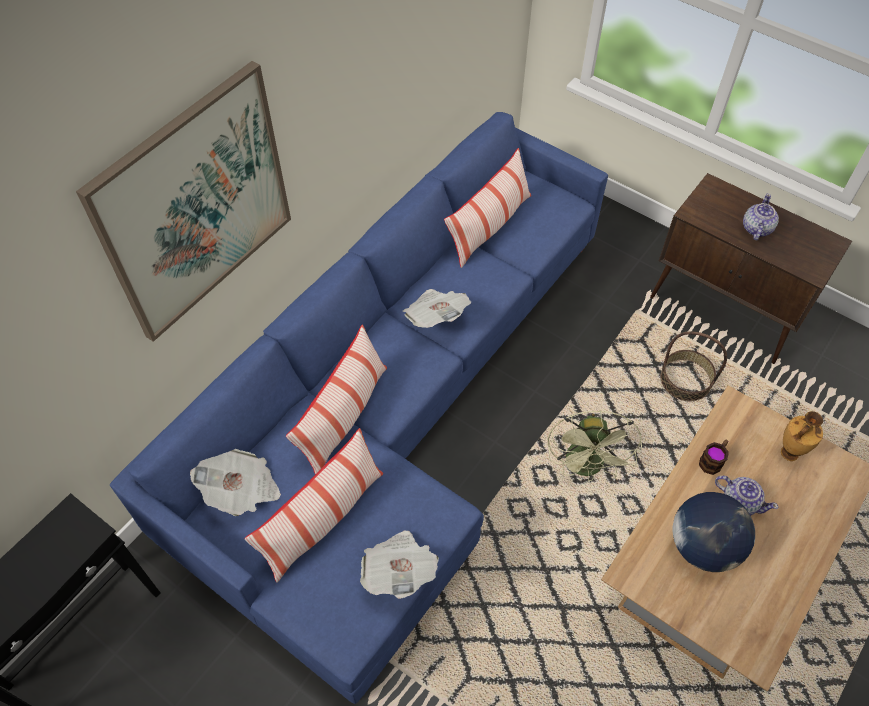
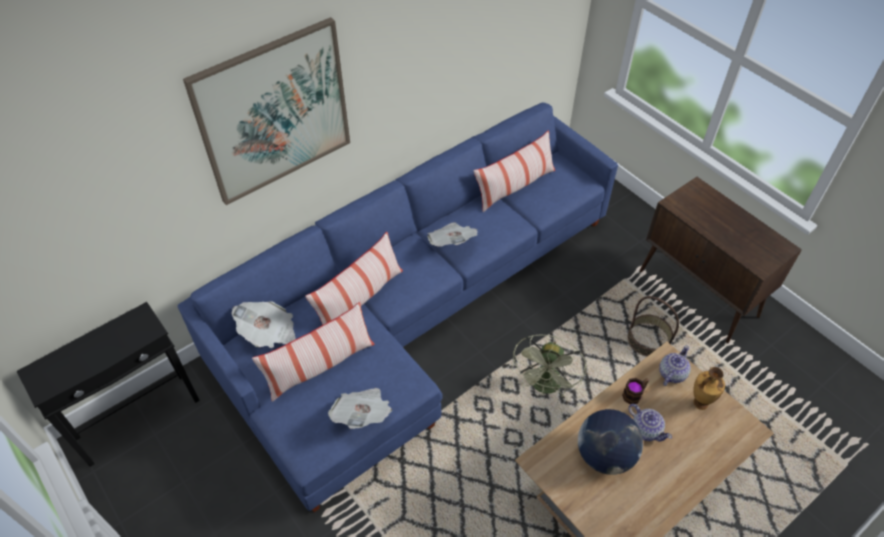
camera: 15 degrees right, 5 degrees down
(756, 229) = (722, 225): teapot -> teapot (671, 373)

